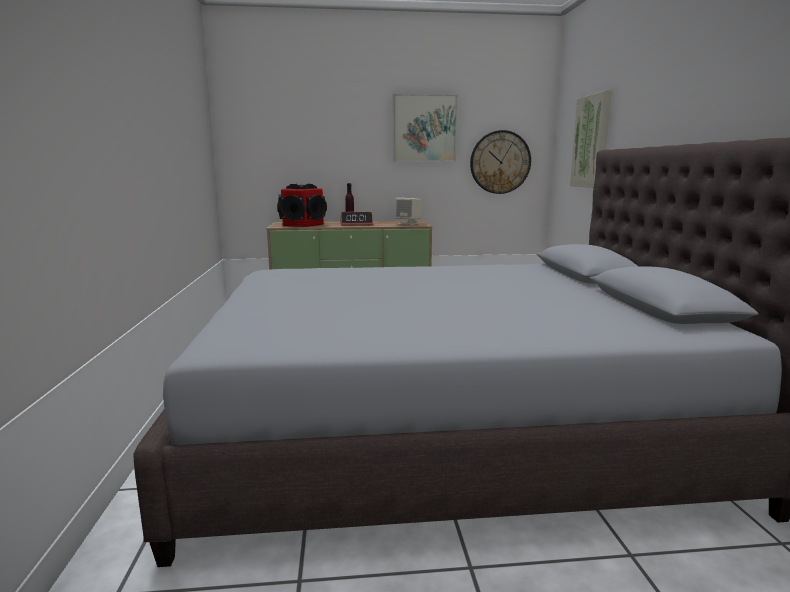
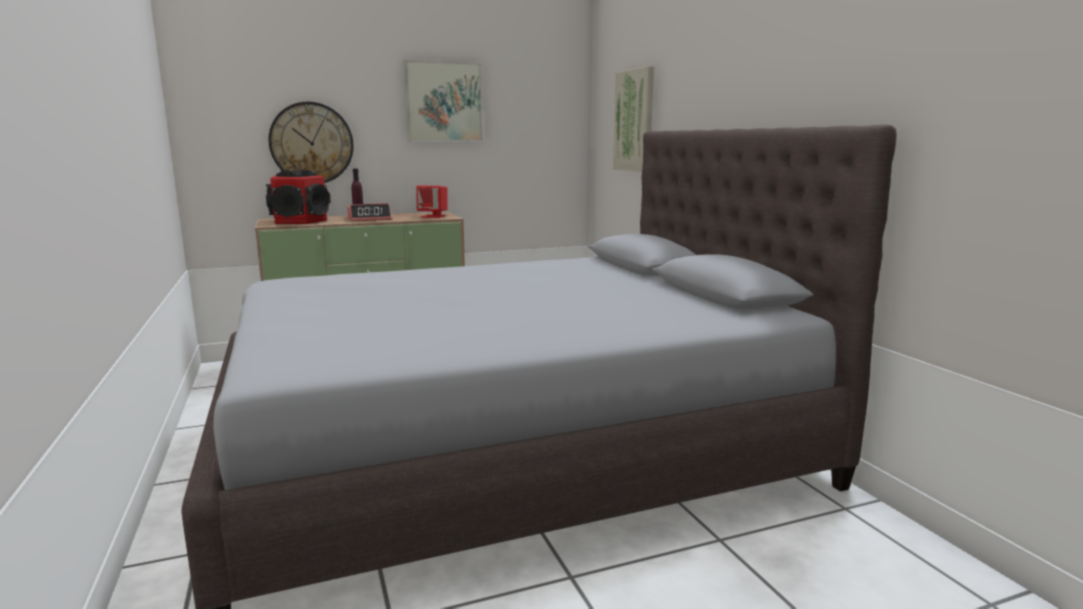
camera: 15 degrees left, 0 degrees up
(408, 223) = (433, 216): beige speaker -> red speaker
(500, 162) = (533, 142): wall clock -> wall clock (311, 143)

